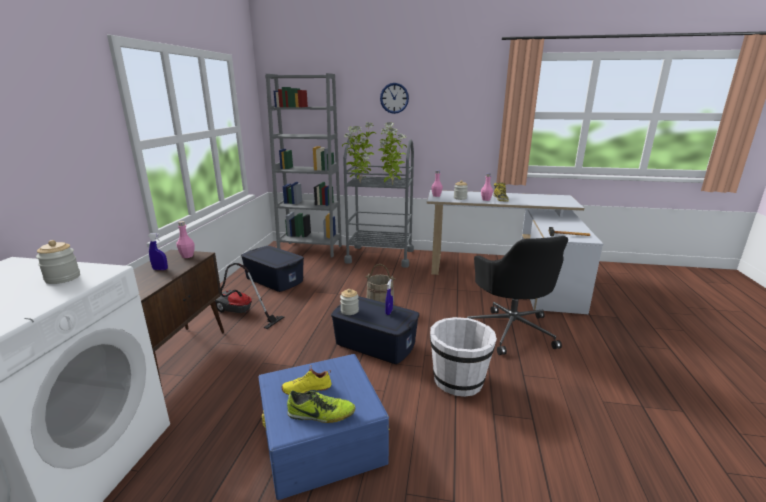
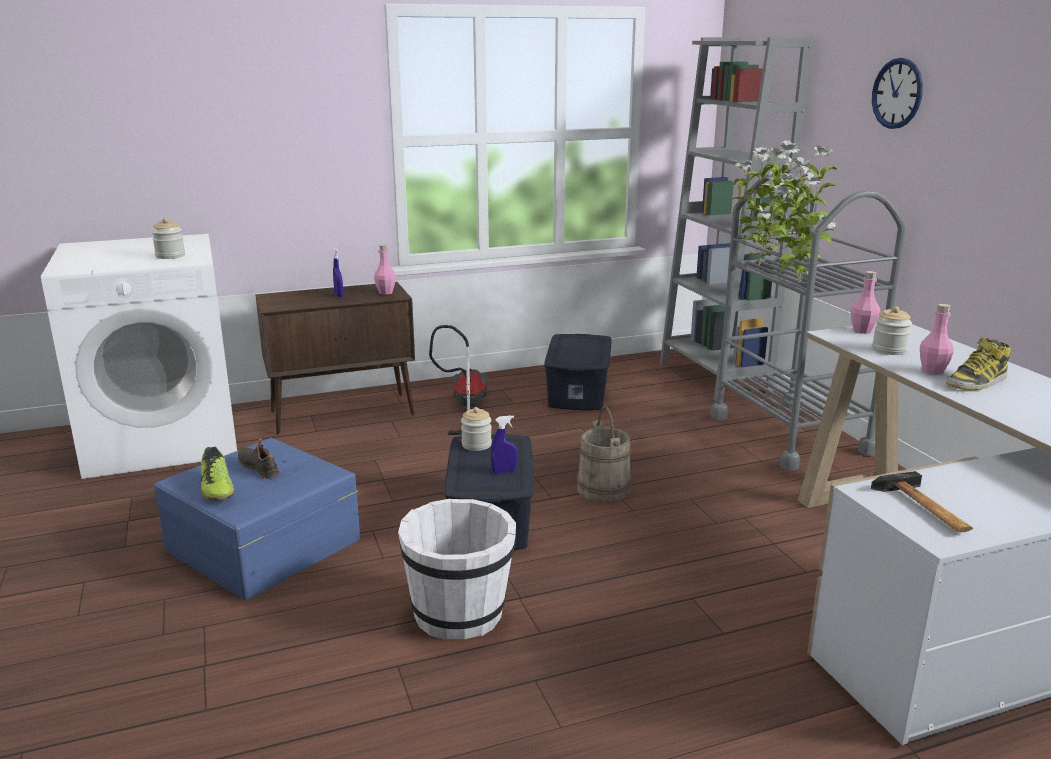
camera: 60 degrees right, 0 degrees up
(307, 388) = (260, 467): yellow shoe -> black shoe
(511, 330) = (685, 639): black office chair -> none

